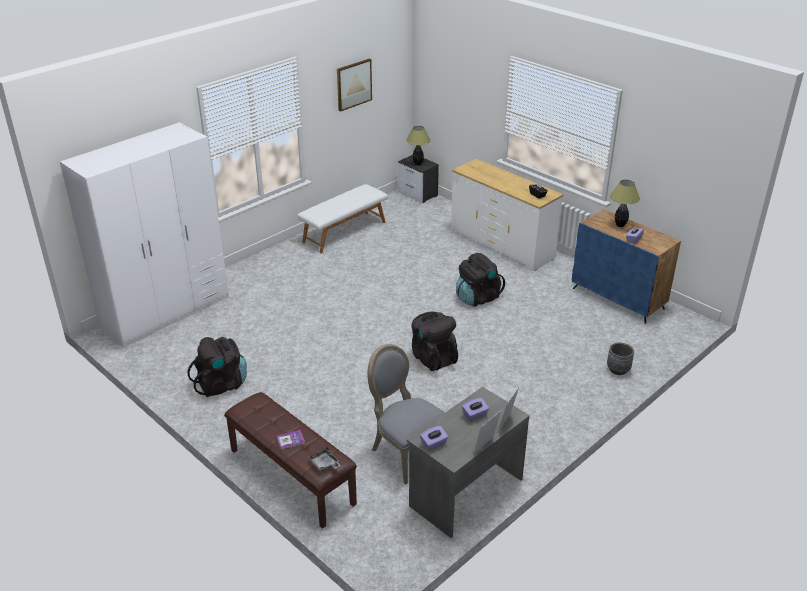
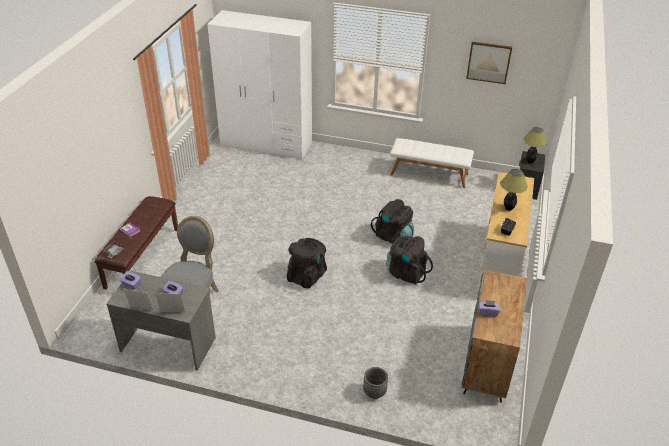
camera: 60 degrees right, 5 degrees up
(221, 384) = (211, 194): black backpack -> black backpack (393, 236)
(618, 298) = (487, 363): blue cabinet -> grey cabinet
(620, 225) = (506, 297): table lamp -> table lamp (508, 208)

